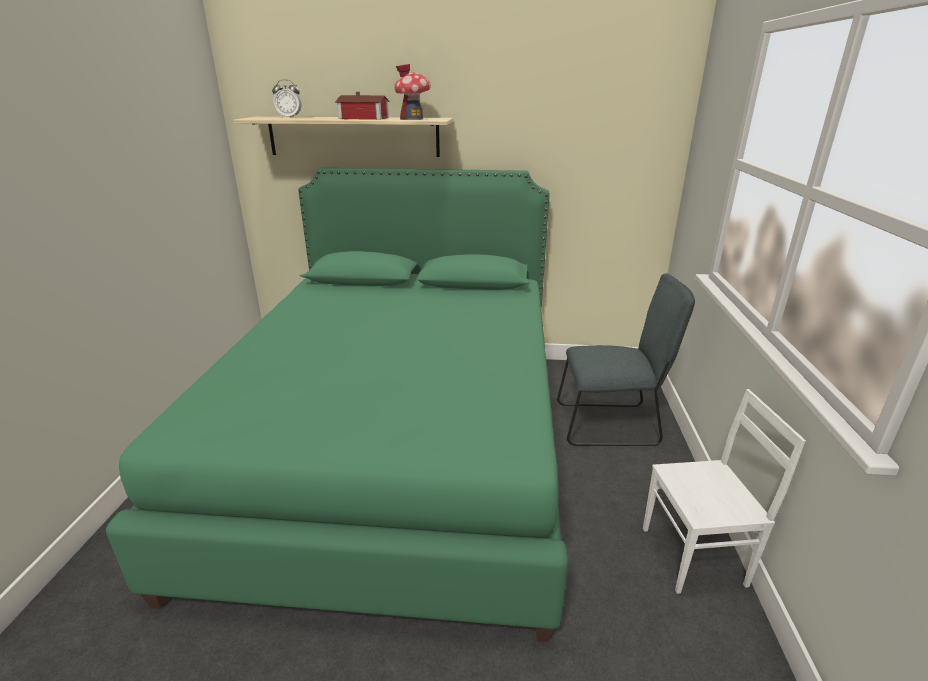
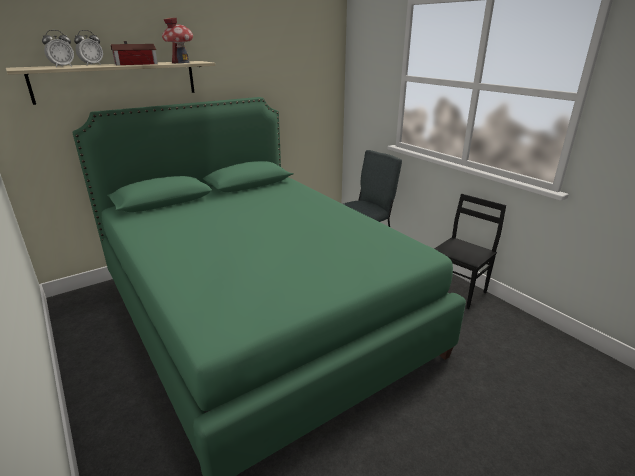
camera: 40 degrees left, 0 degrees up
(324, 117) = (92, 65): none -> alarm clock
(695, 557) = (458, 291): white chair -> black chair

